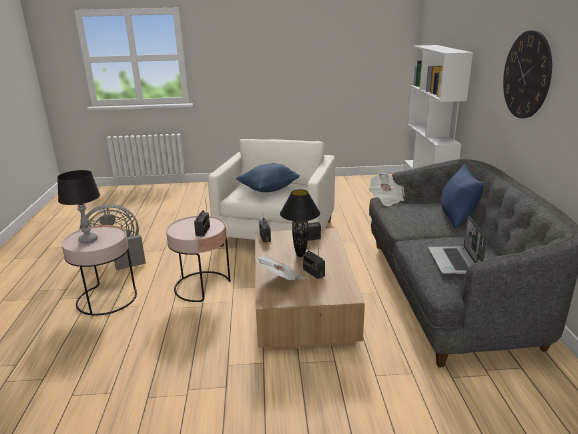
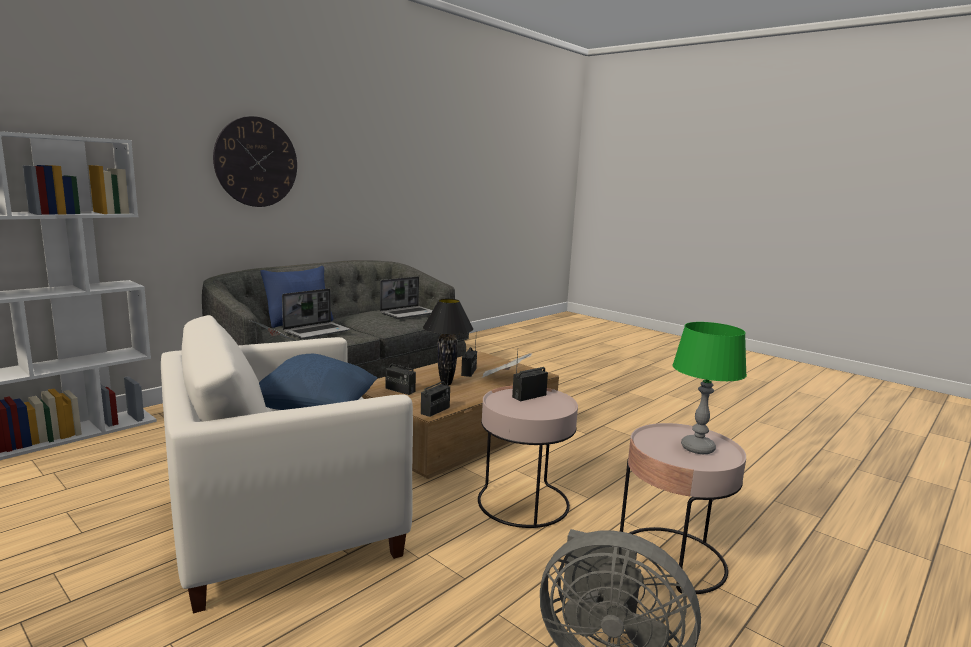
camera: 135 degrees left, 10 degrees down
(88, 240) = (697, 448): black table lamp -> green table lamp
(413, 214) = (317, 331): none -> laptop

